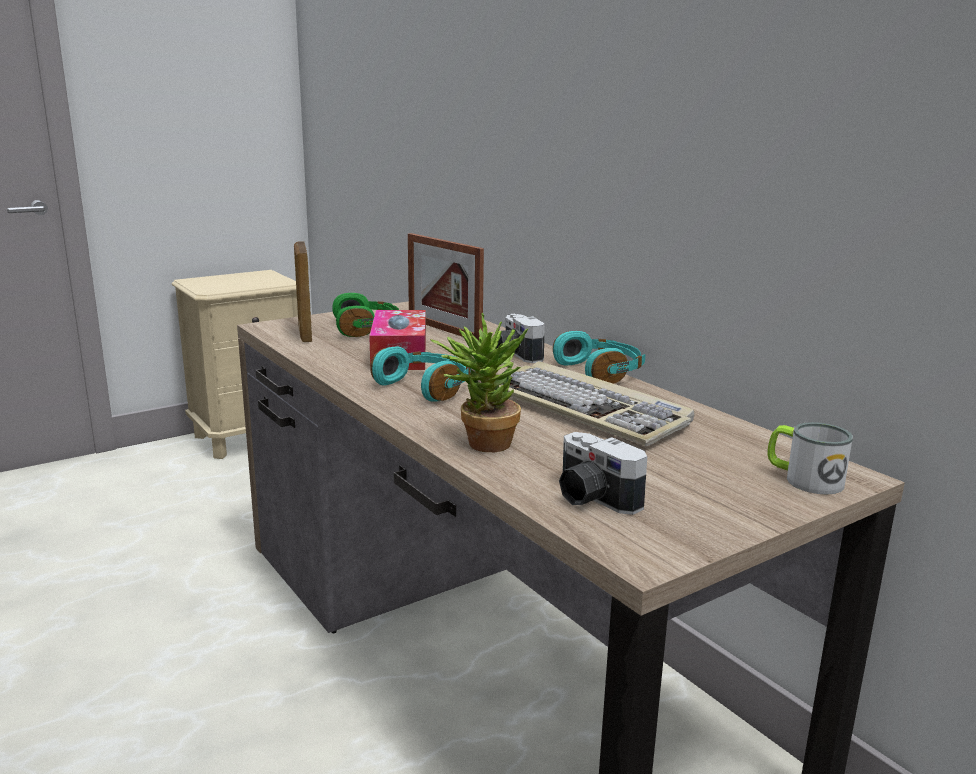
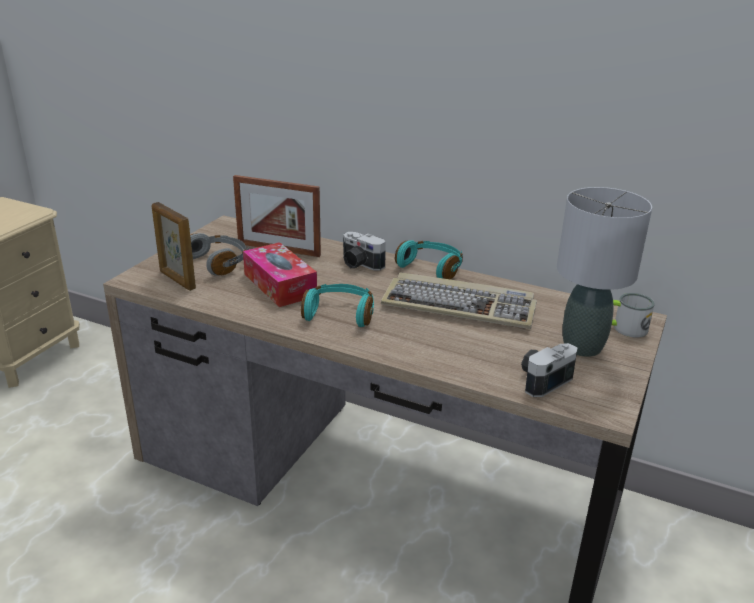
camera: 30 degrees left, 10 degrees up
(367, 328) = (219, 262): green headphones -> grey headphones
(480, 443) = (434, 355): potted plant -> none
(591, 498) = (542, 379): camera -> camera turned 120 degrees clockwise
(704, 483) = (582, 347): none -> grey table lamp

